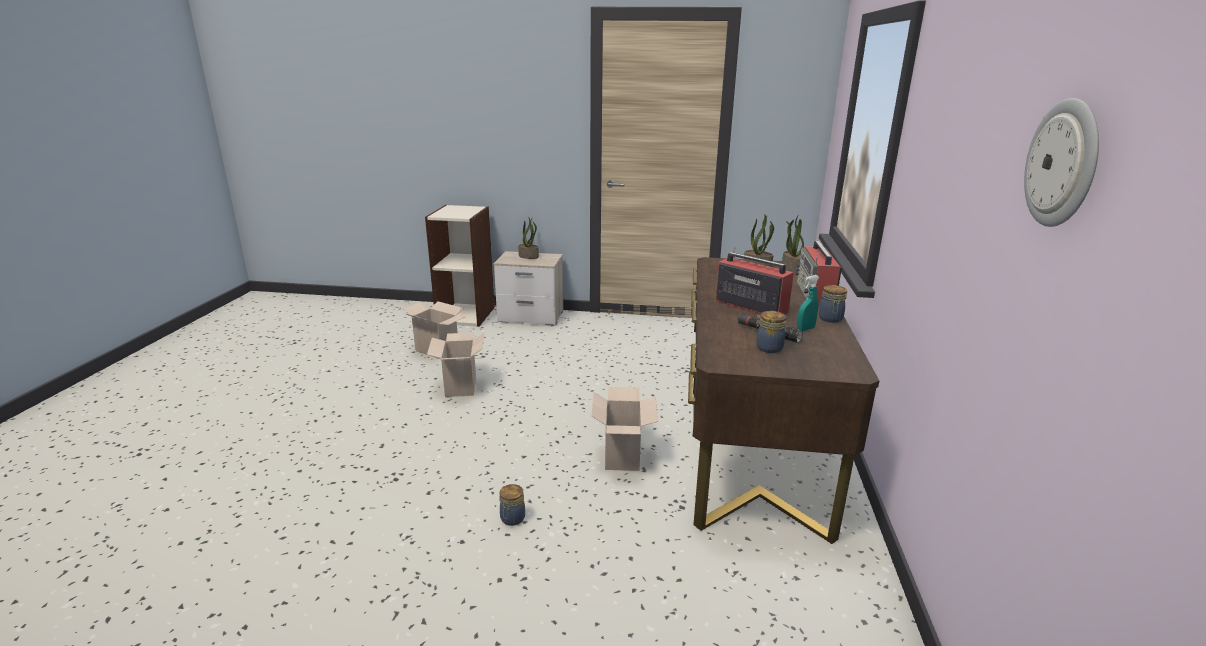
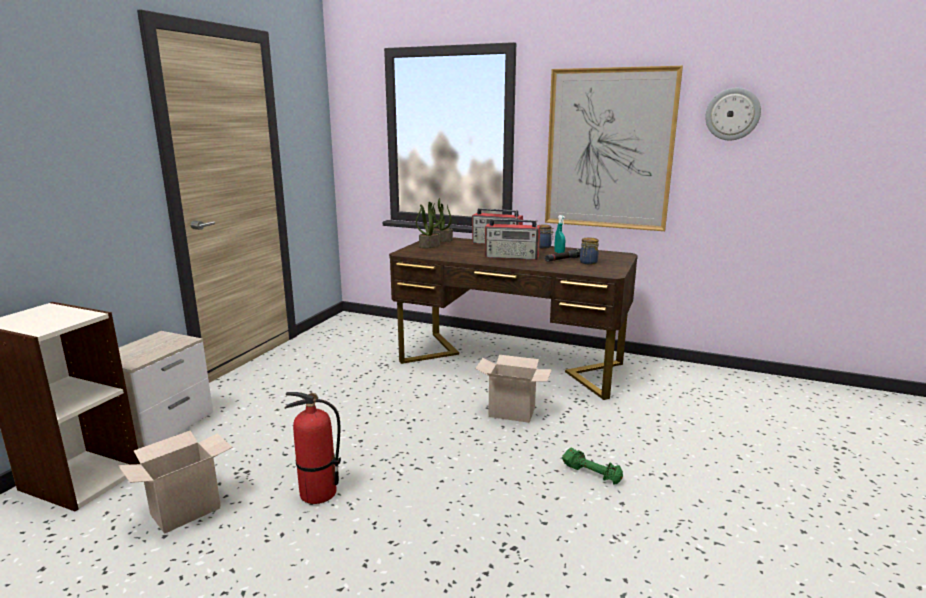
camera: 75 degrees left, 5 degrees down
(459, 386) = (318, 494): cardboard box -> fire extinguisher
(512, 519) = (592, 474): jar -> green dumbbell
(529, 256) = (140, 347): potted plant -> none
(750, 306) = (512, 257): radio -> radio turned 135 degrees counterclockwise
(941, 196) = (609, 150): none -> picture

